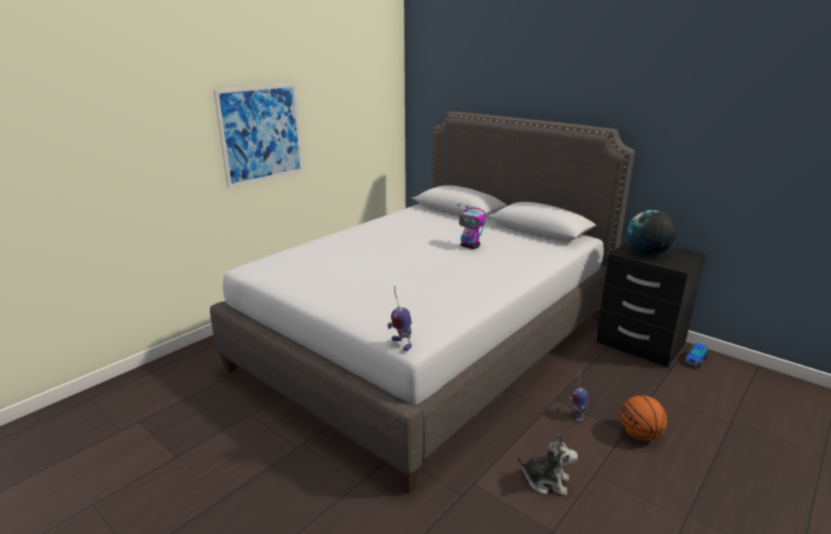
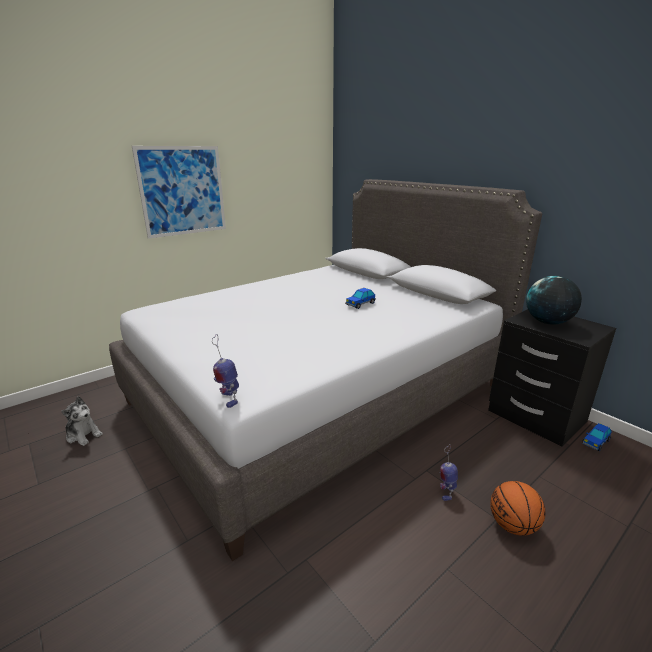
camera: 10 degrees right, 0 degrees up
(470, 247) = (360, 304): toy robot -> toy car
(546, 481) = (387, 569): plush toy -> plush toy (84, 435)

